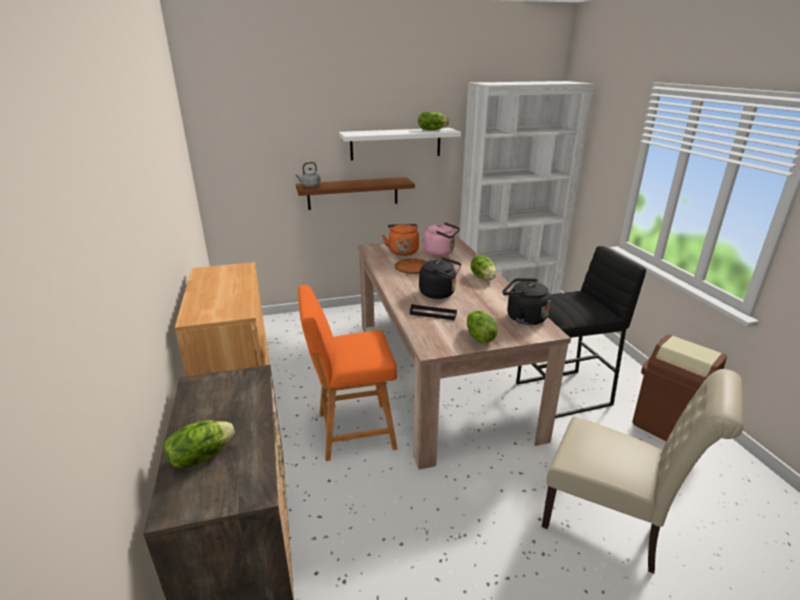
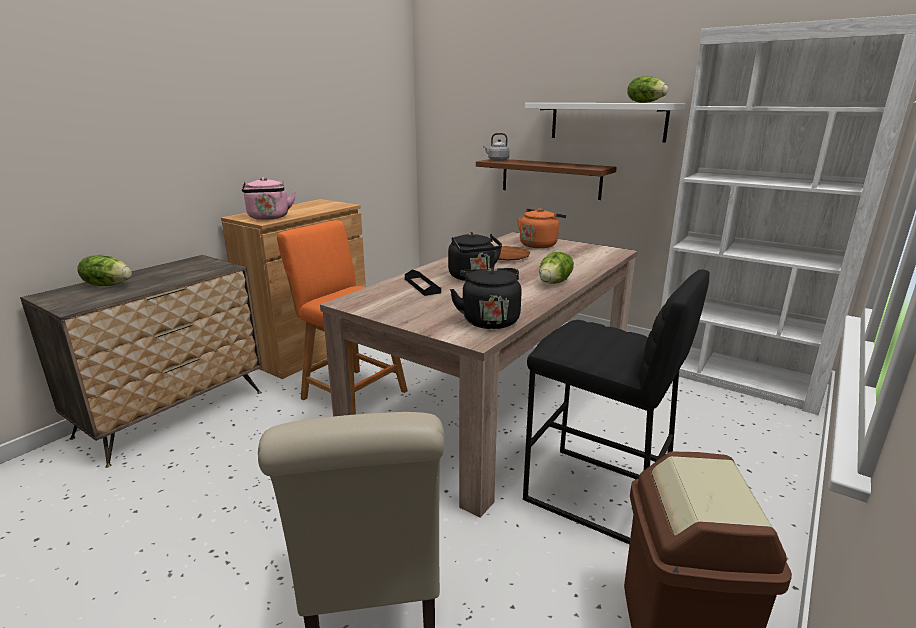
camera: 50 degrees right, 5 degrees down
(441, 252) = (574, 255): pink kettle -> pink kettle (269, 218)
(479, 337) = (404, 312): lettuce -> none

